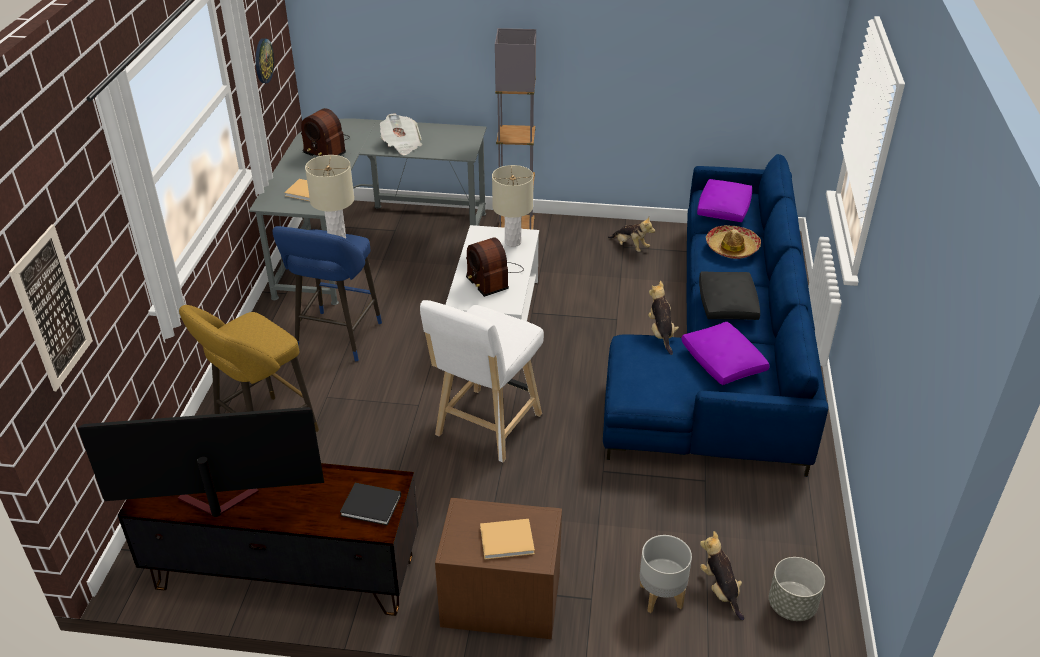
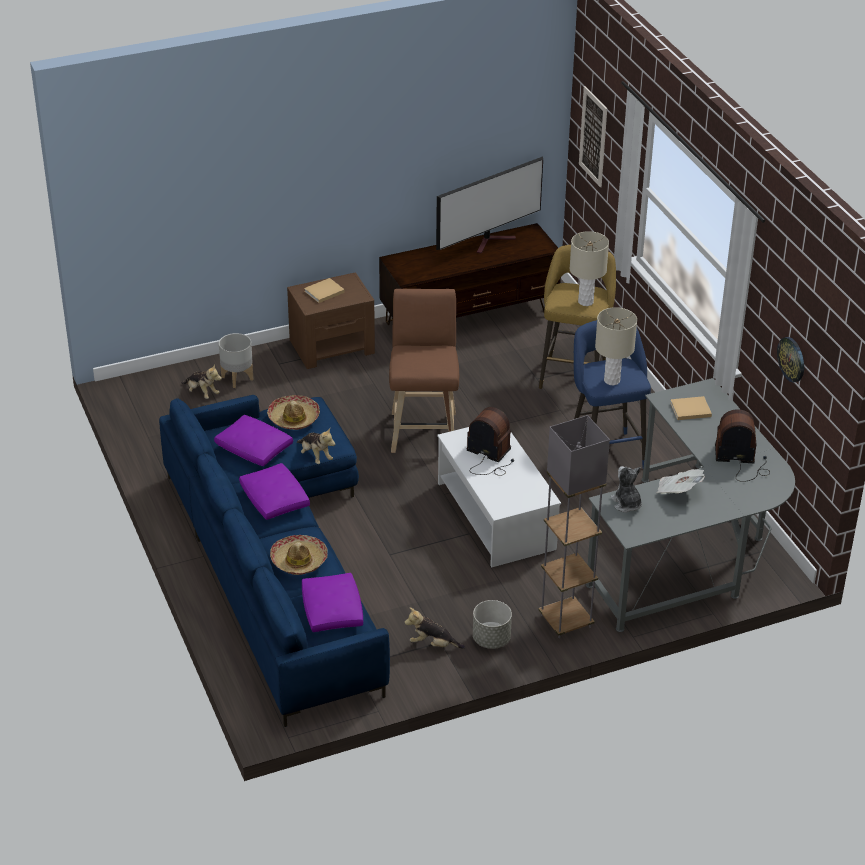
camera: 150 degrees right, 0 degrees up
(372, 506) = (407, 266): black book -> none
(451, 148) = (626, 504): none -> plush toy
(485, 428) = (424, 429): white stool -> brown stool
(512, 242) = (505, 497): beige table lamp -> beige table lamp (586, 302)
(660, 380) = (294, 418): none -> hat
(727, 305) = (274, 499): black pillow -> purple pillow
(791, 605) = (154, 399): grey planter -> grey planter (491, 639)

